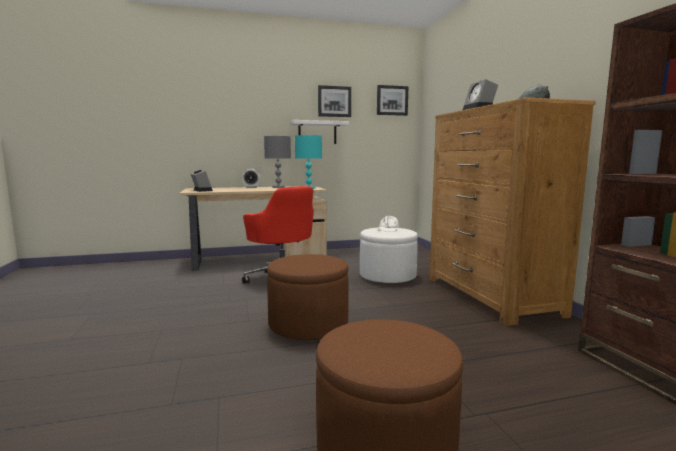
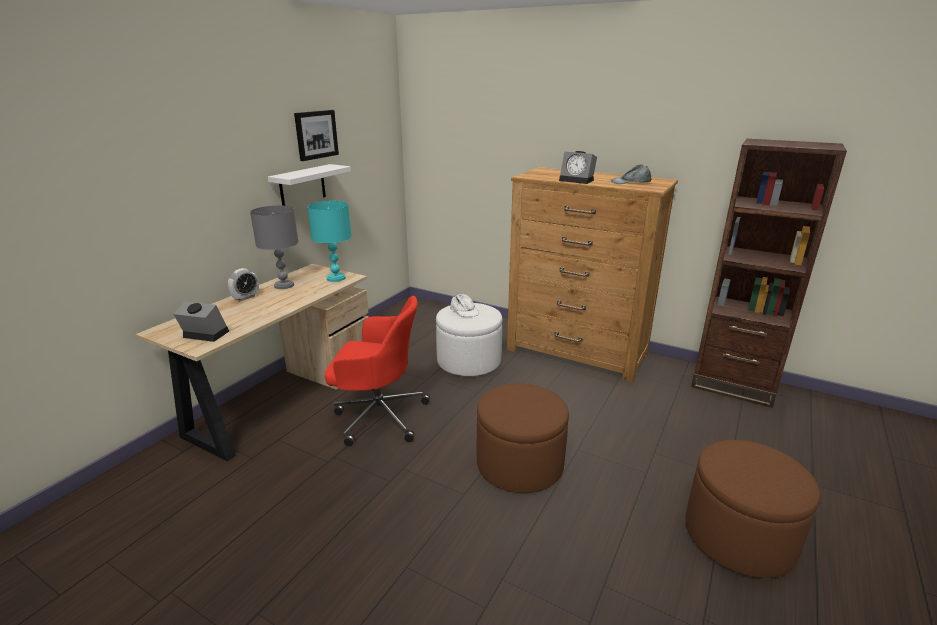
camera: 45 degrees left, 15 degrees up
(392, 100) = (375, 122): picture -> none

